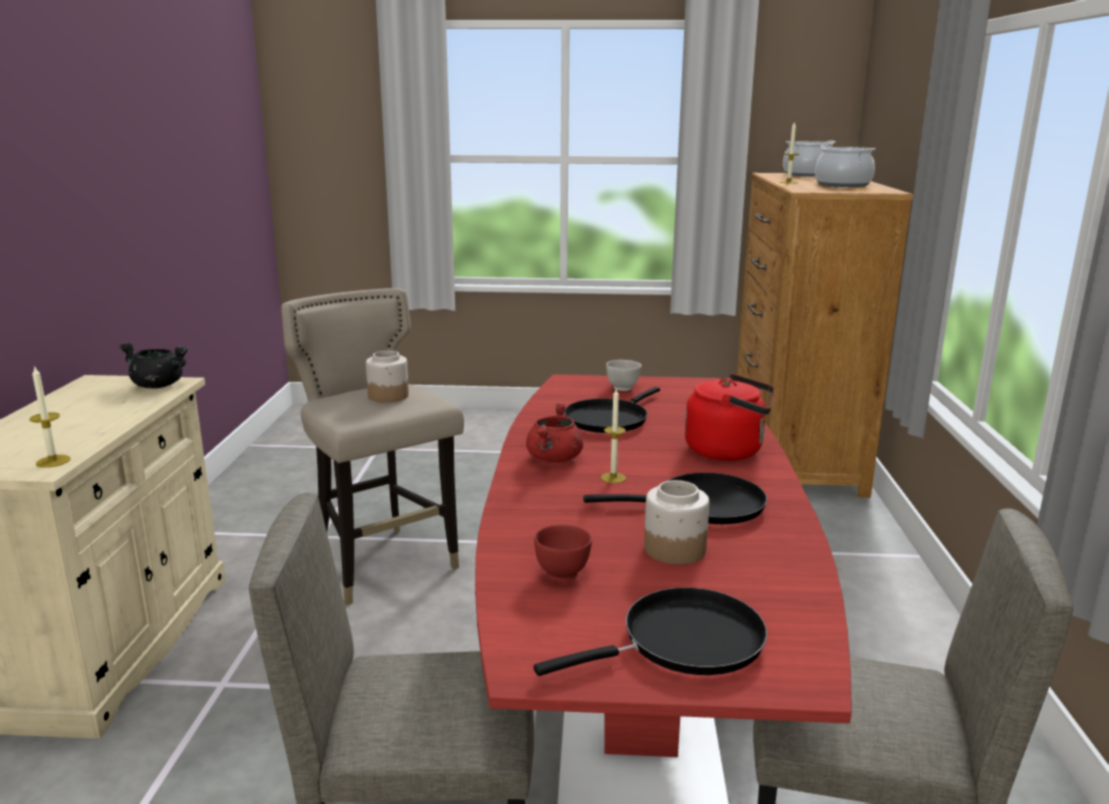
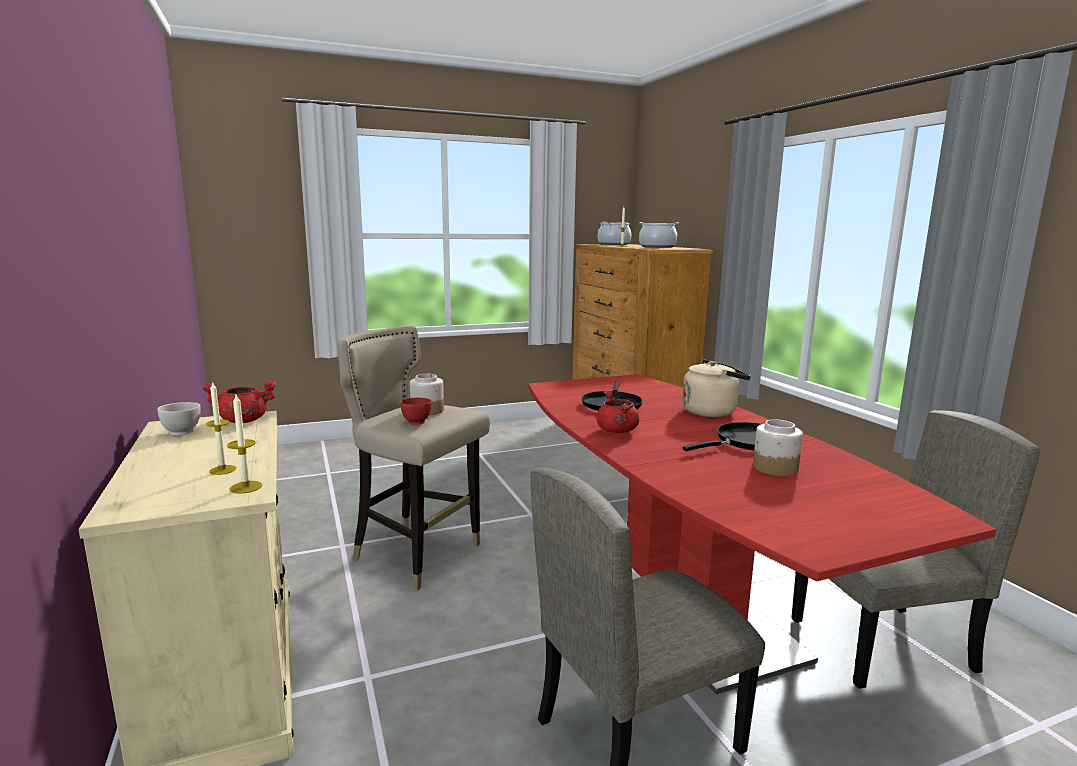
camera: 25 degrees left, 5 degrees down
(157, 386) = (243, 421): black cooking pot -> red cooking pot
(562, 573) = (737, 494): red bowl -> red bowl (416, 422)
(613, 478) = (672, 436): candle -> candle (222, 470)
(623, 388) = (589, 386): white bowl -> white bowl (182, 432)
(684, 642) = (865, 515): black frying pan -> none
(729, 451) = (712, 412): red kettle -> beige kettle

